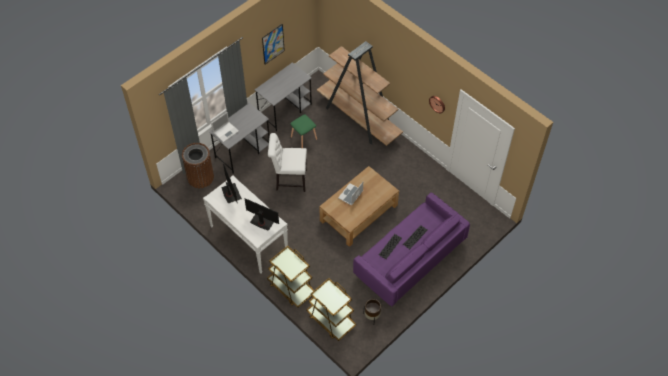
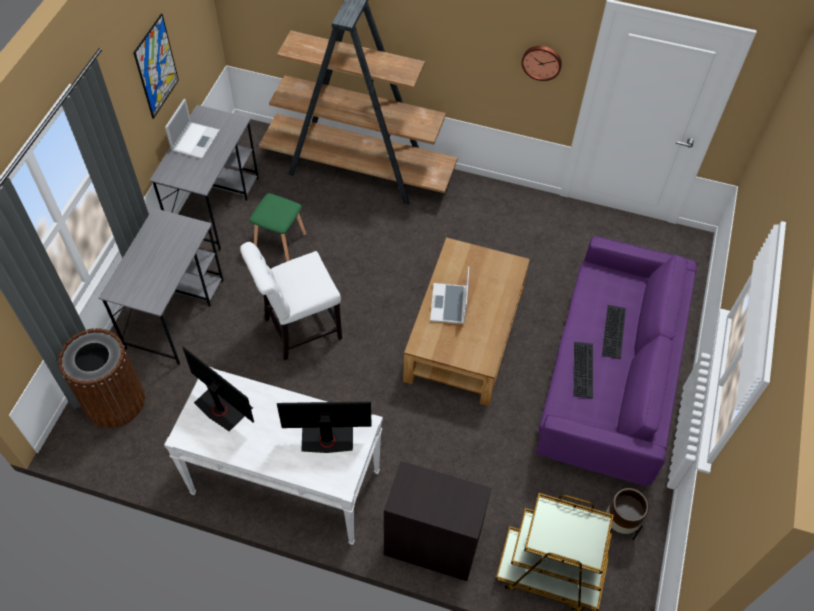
camera: 30 degrees left, 0 degrees up
(226, 131) = (136, 283): laptop -> laptop (196, 140)
(291, 288) = (431, 544): brown cart -> black cabinet

